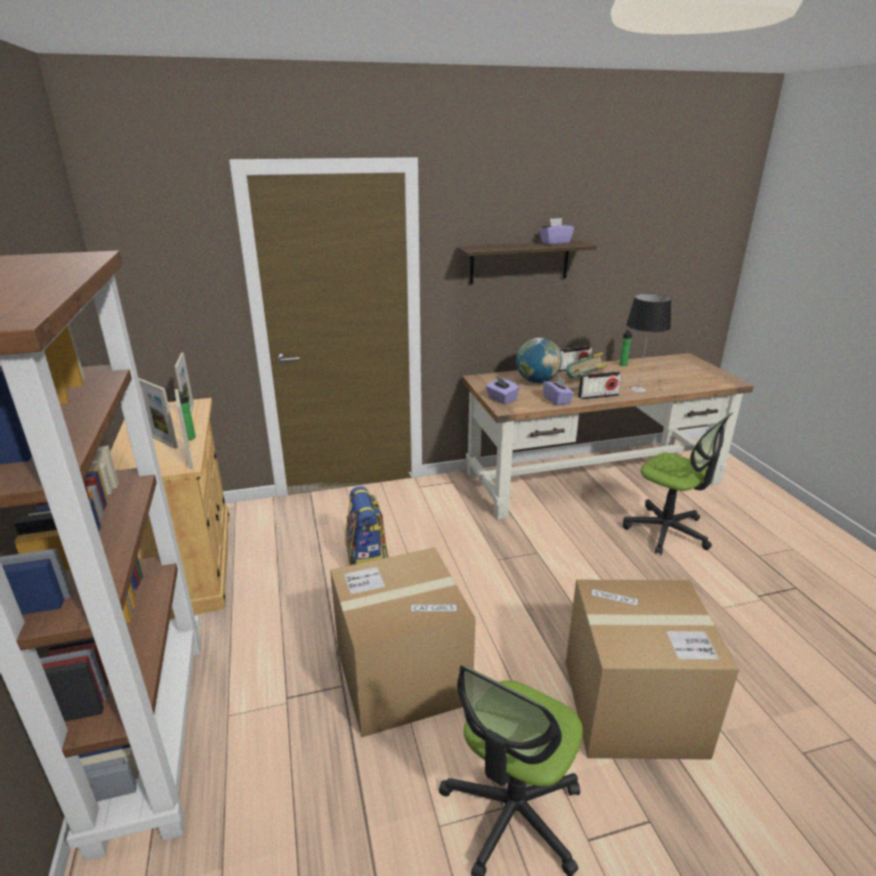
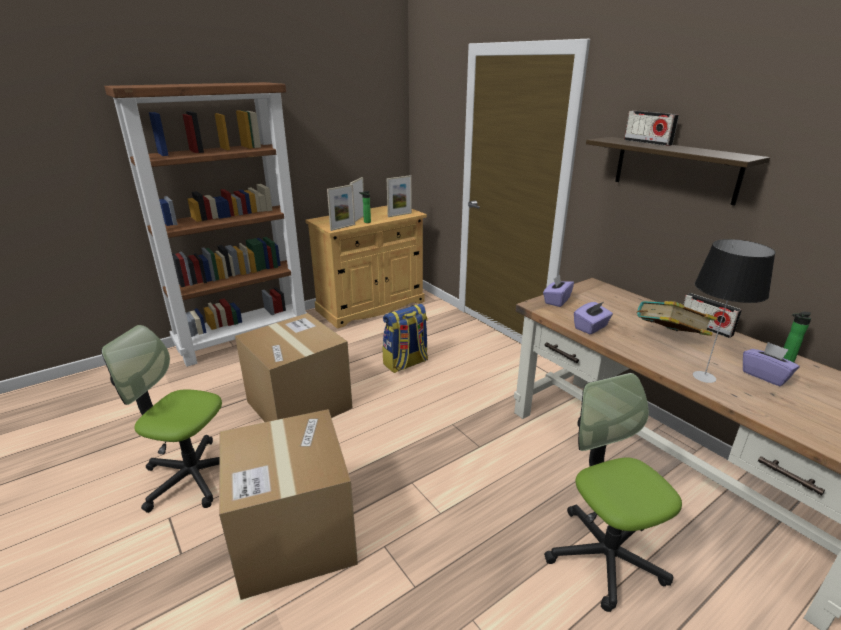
camera: 70 degrees right, 0 degrees up
(537, 382) = (630, 312): globe -> none
(555, 243) = (714, 151): purple tissue box -> purple tissue box (765, 375)
(598, 396) = (638, 350): radio -> radio (647, 142)
(667, 531) = (605, 555): office chair -> office chair turned 135 degrees clockwise

